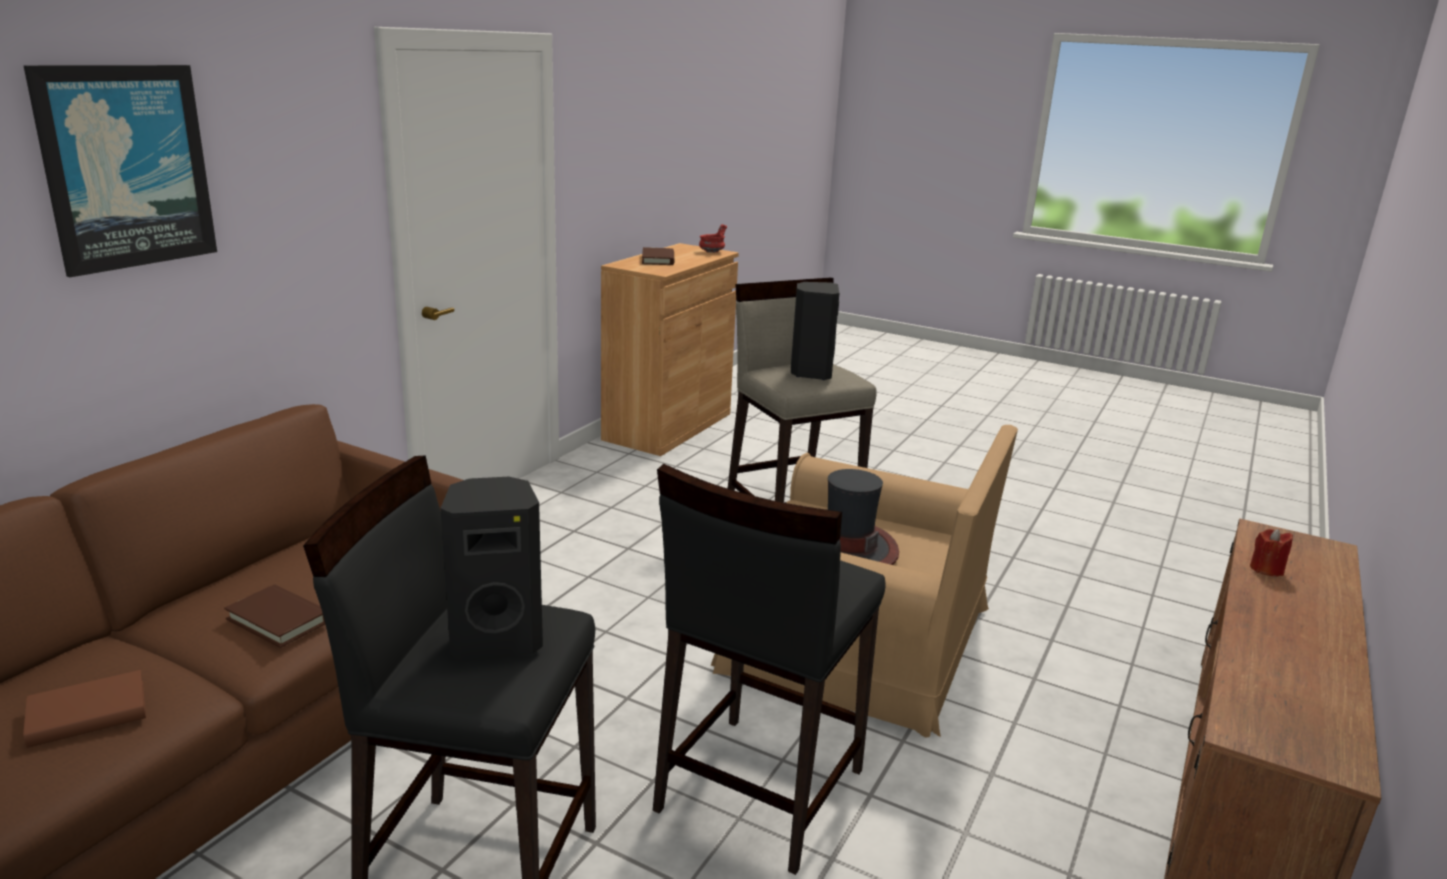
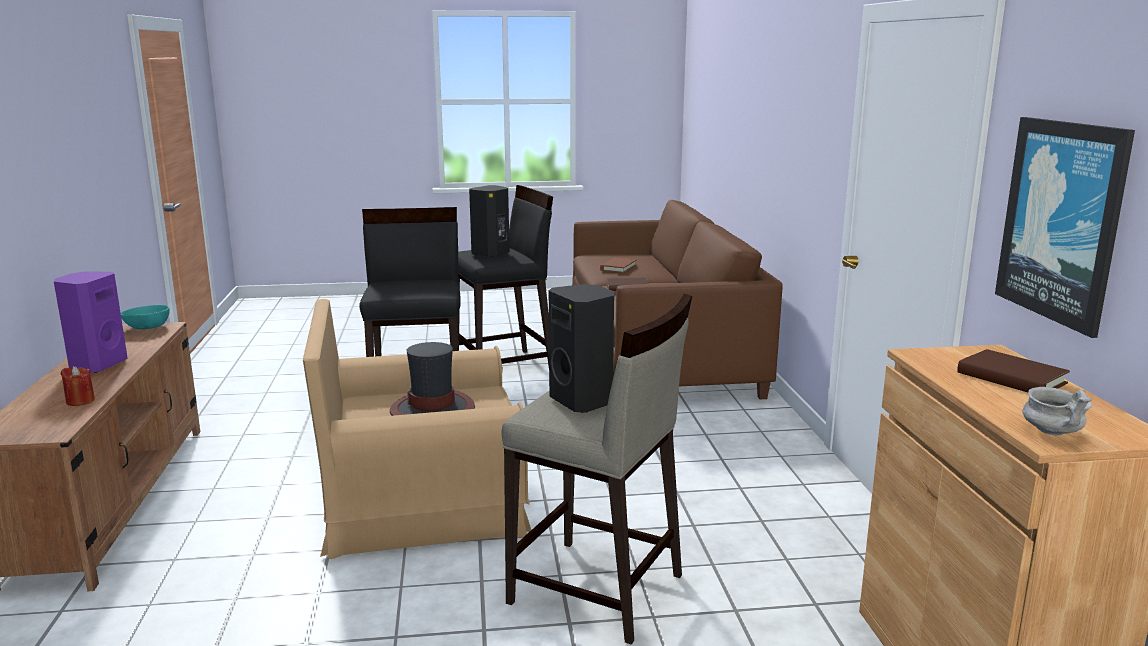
camera: 145 degrees right, 5 degrees down
(126, 167) = (777, 92): picture -> picture (1062, 221)
(712, 252) = (1054, 432): red bowl -> grey bowl
(1275, 741) = (148, 327): none -> turquoise bowl
(1297, 640) = (97, 365): none -> purple speaker

